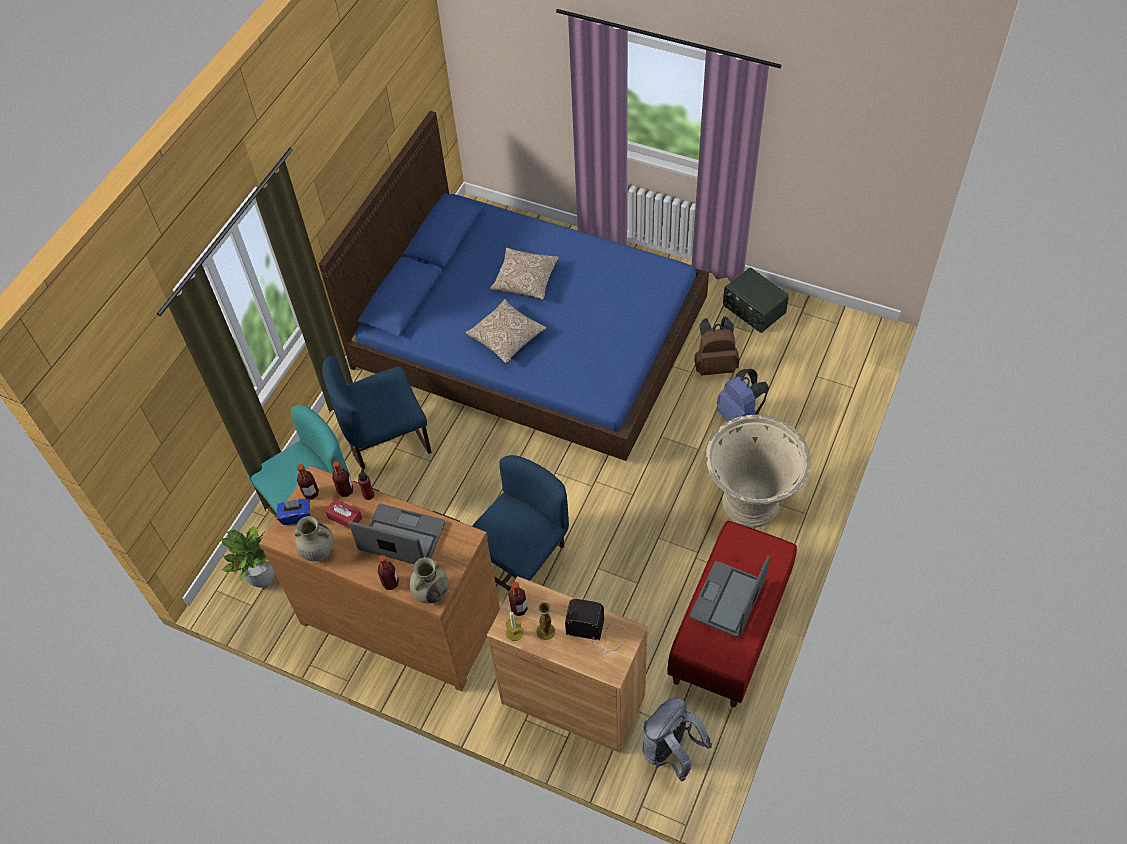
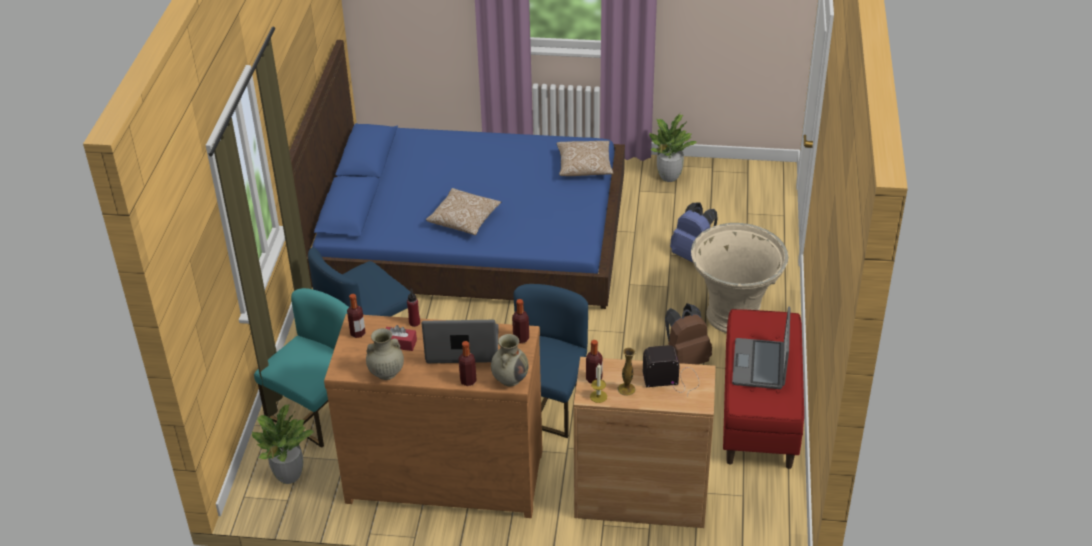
camera: 20 degrees left, 15 degrees down
(296, 516) = (351, 352): blue tissue box -> none
(345, 491) = (390, 324): bottle -> bottle (521, 338)
(525, 281) = (461, 176): pillow -> pillow (584, 167)
(671, 752) = (750, 515): grey backpack -> none
(714, 365) = (653, 223): brown backpack -> brown backpack (685, 360)
(753, 310) = (669, 177): radio -> potted plant

